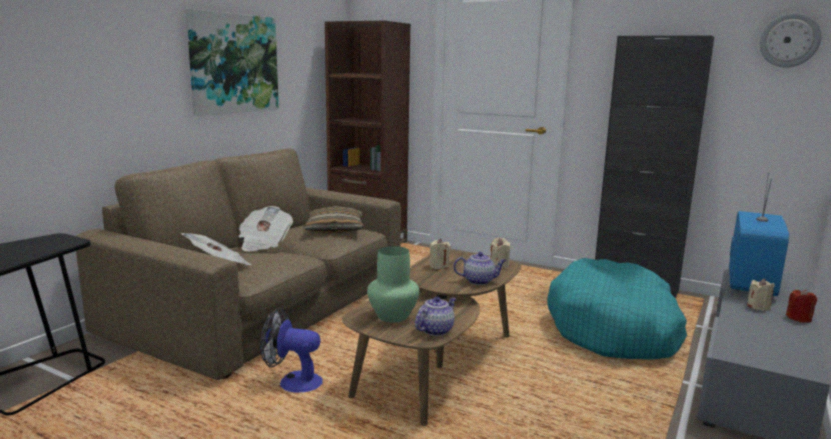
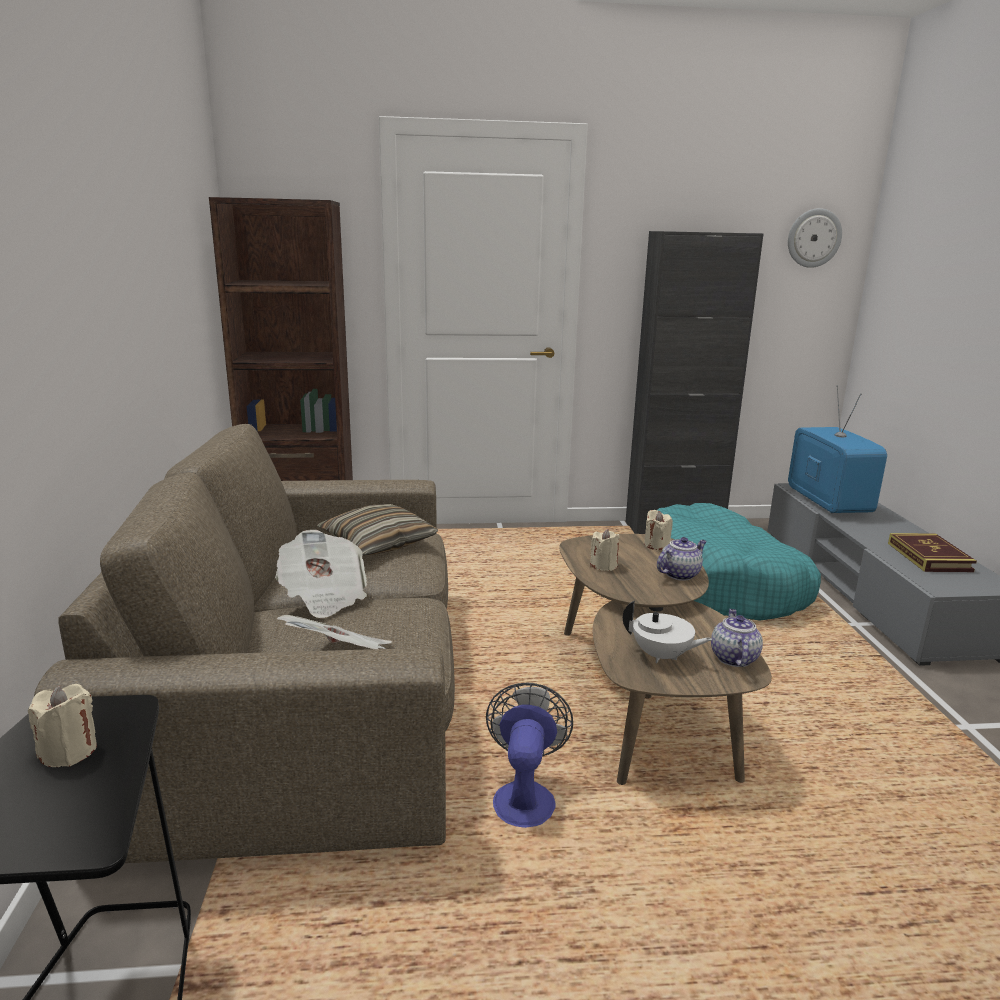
camera: 35 degrees left, 5 degrees up
(233, 63) = (138, 284): picture -> none
(293, 382) = (524, 795): fan -> fan turned 120 degrees clockwise
(392, 316) = (661, 656): green vase -> white teapot
(758, 307) = (873, 527): beige candle -> beige candle (69, 751)
(772, 336) = (929, 557): none -> book
(799, 318) = (913, 531): red candle -> none

